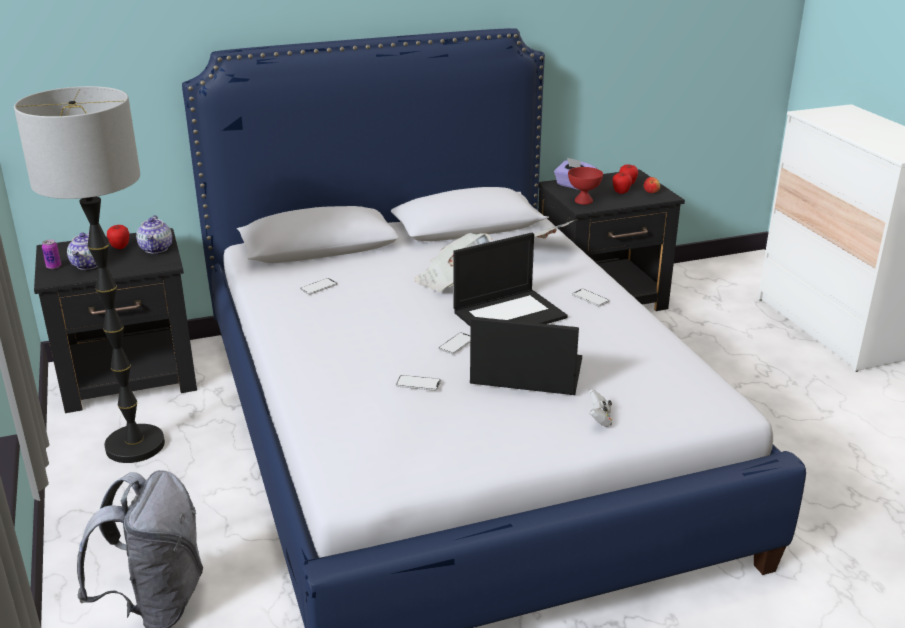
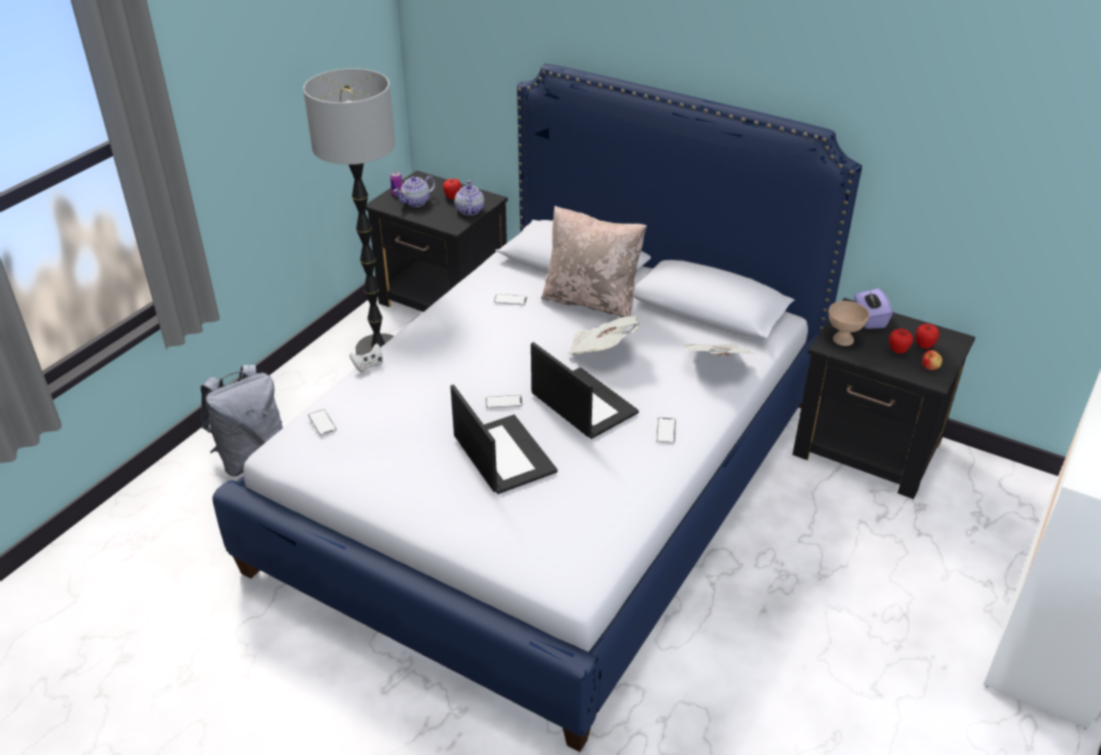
camera: 50 degrees right, 10 degrees up
(156, 249) = (469, 210): teapot -> teapot turned 135 degrees clockwise
(382, 258) = (591, 301): none -> beige pillow
(418, 384) = (426, 414): phone -> phone (322, 423)
(510, 314) = (582, 403): laptop -> laptop turned 150 degrees counterclockwise
(583, 201) = (842, 340): red bowl -> beige bowl
(599, 419) = (477, 522): white game controller -> white game controller (368, 366)

